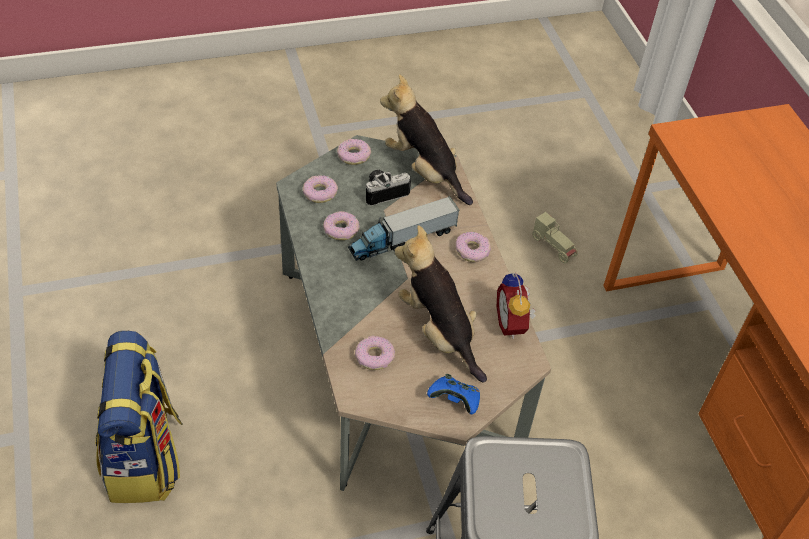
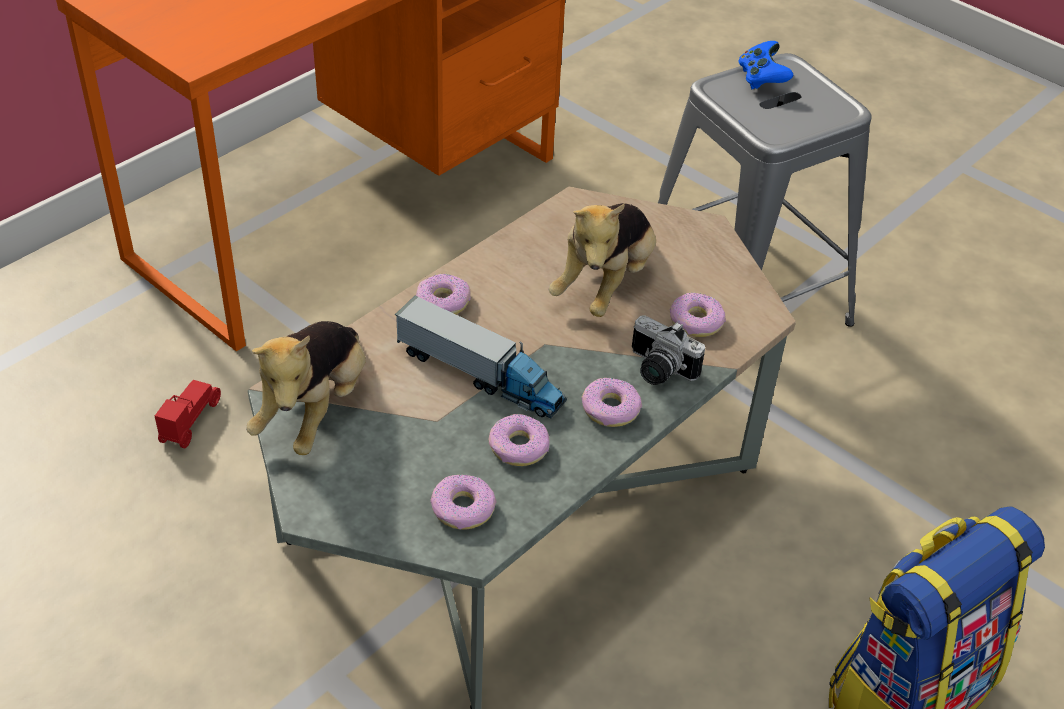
camera: 120 degrees left, 5 degrees down
(353, 155) = (341, 509): donut -> donut (610, 409)
(384, 191) = (397, 436): camera -> camera (657, 370)
(455, 401) = (686, 238): blue game controller -> blue game controller (761, 79)
(513, 324) = (534, 230): alarm clock -> none
(554, 247) = (190, 421): beige toy car -> red toy car

